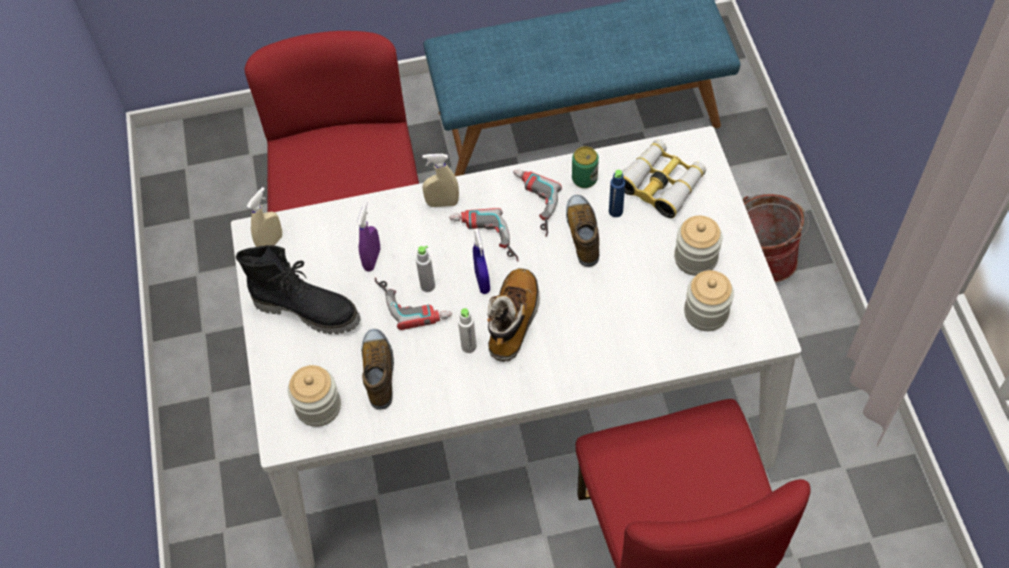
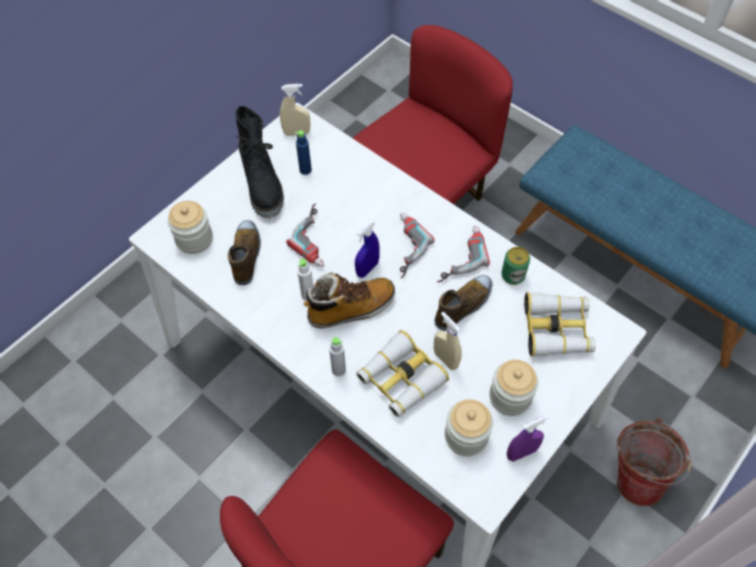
camera: 50 degrees right, 0 degrees up
(372, 259) = (331, 193): purple spray bottle -> purple spray bottle (521, 452)
(379, 371) = (246, 255): shoe -> shoe turned 45 degrees counterclockwise
(427, 286) = (336, 238): grey bottle -> grey bottle (338, 370)
(442, 203) = (411, 203): beige spray bottle -> beige spray bottle (445, 359)
(615, 211) = (502, 314): blue bottle -> blue bottle (305, 170)
(616, 326) = (400, 379): none -> binoculars

